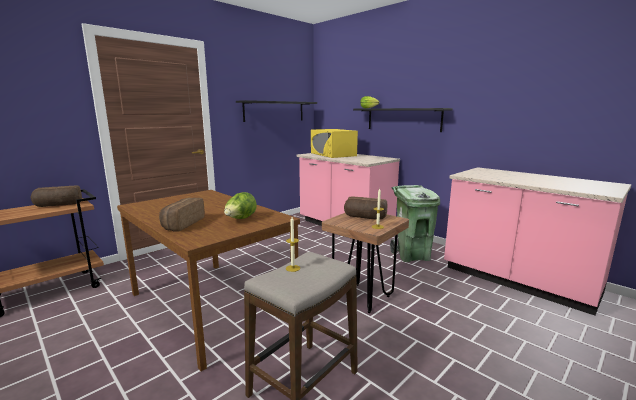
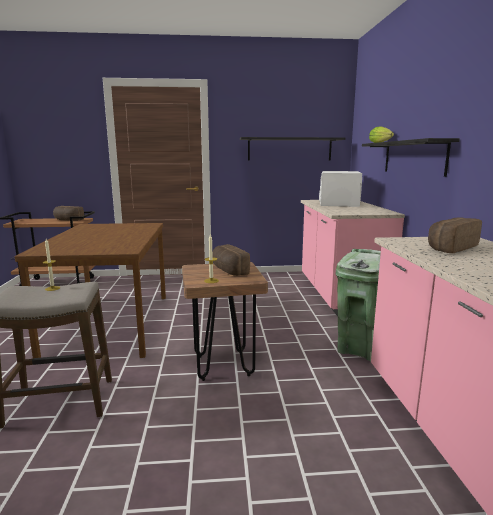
camera: 40 degrees right, 0 degrees up
(182, 224) = (65, 241): bread -> bread (450, 247)
(240, 219) = (102, 245): lettuce -> none
(333, 154) = (339, 203): yellow microwave -> white microwave

